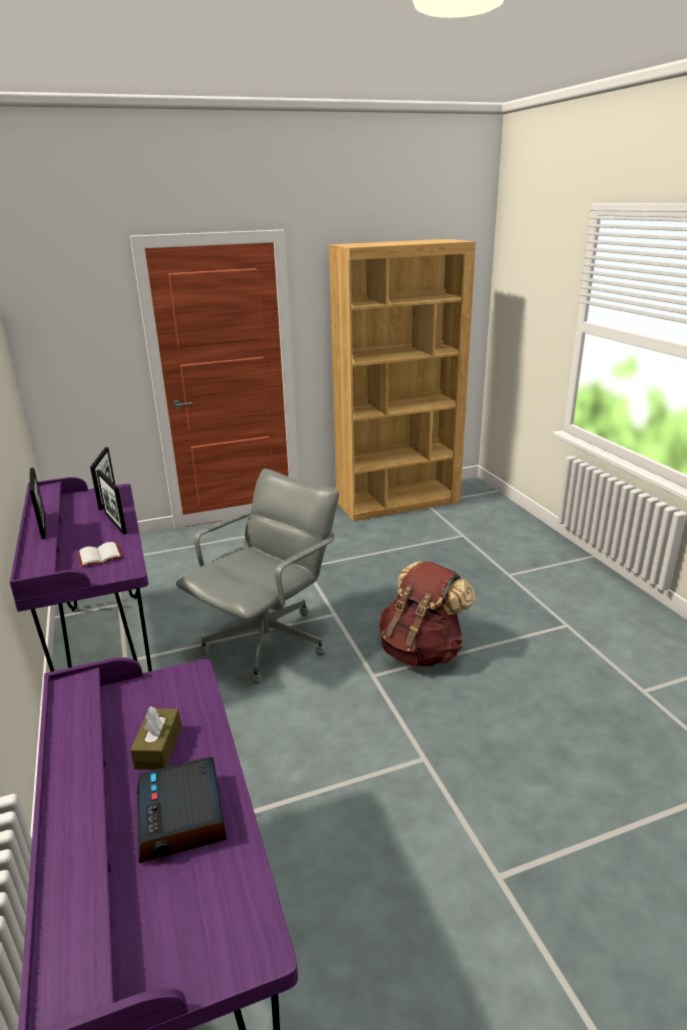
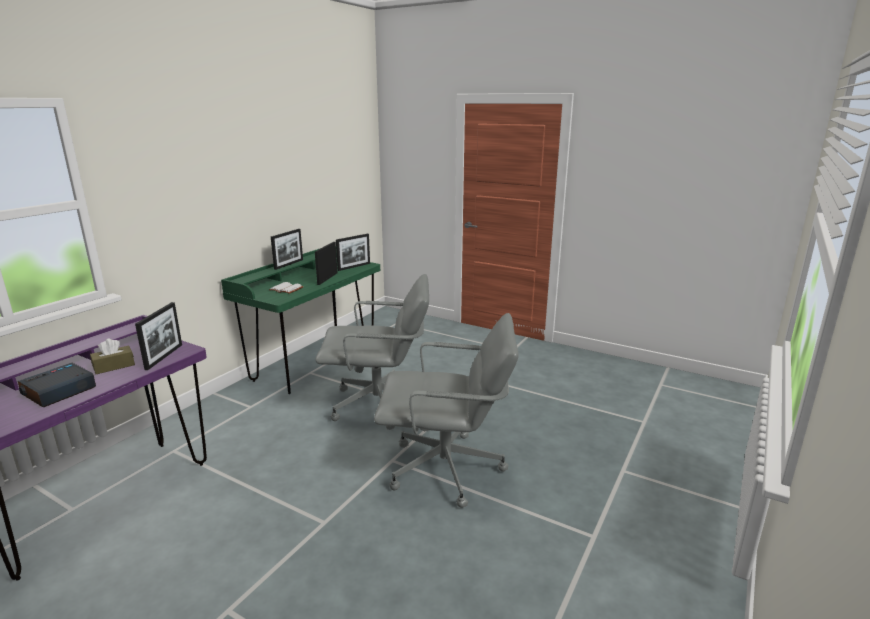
camera: 50 degrees right, 5 degrees down
(106, 648) = (314, 362): purple desk -> green desk
(188, 696) = (164, 357): none -> picture frame
(398, 502) = (637, 372): brown bookcase -> none
(422, 651) = (447, 469): brown backpack -> grey office chair

